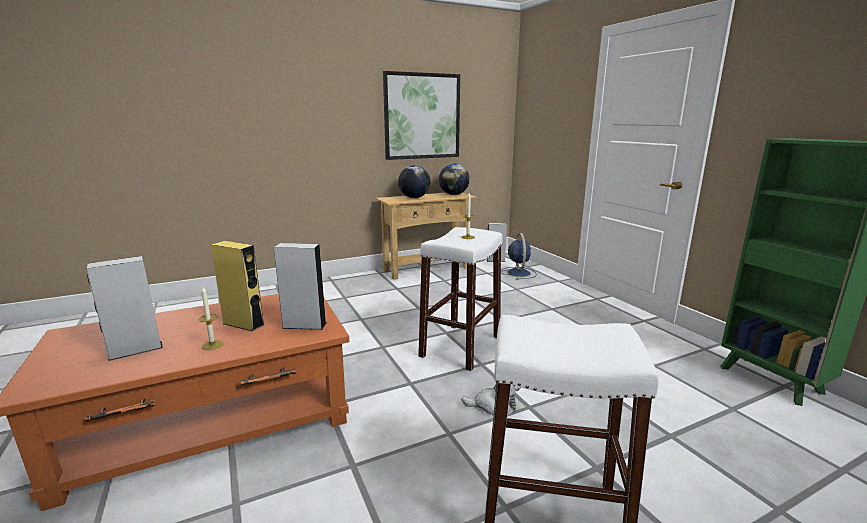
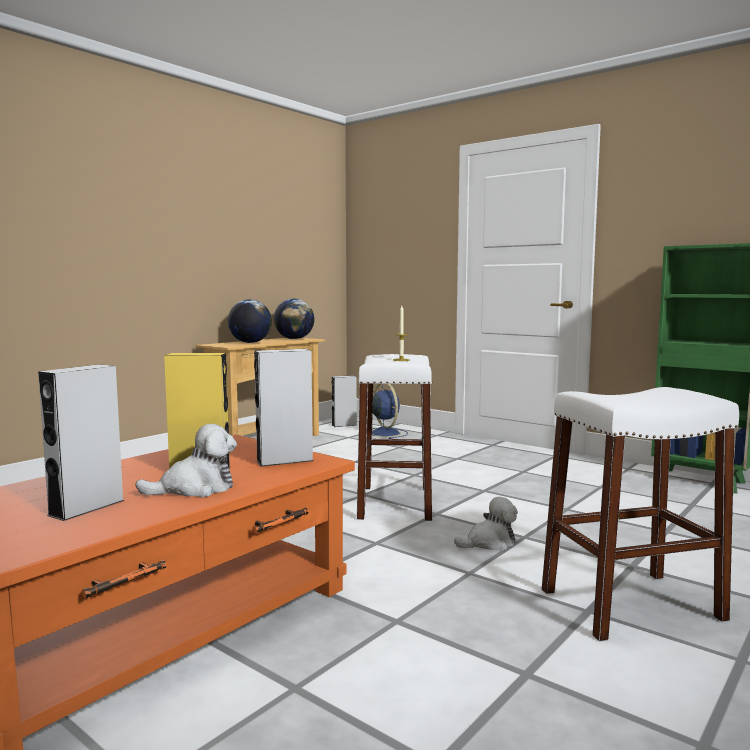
camera: 25 degrees left, 10 degrees down
(212, 345) = (195, 489): candle -> plush toy
(422, 116) = (248, 238): picture -> none

